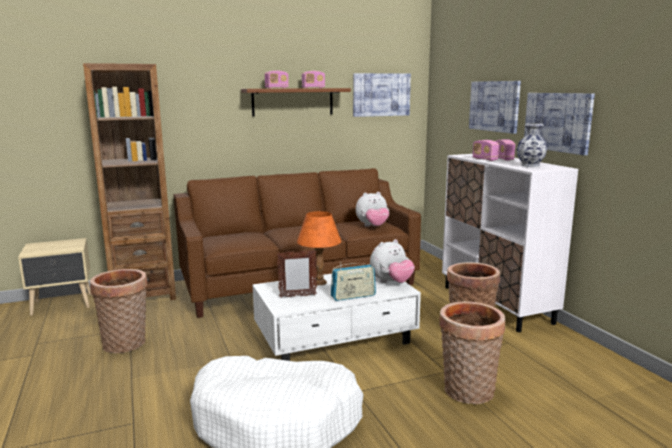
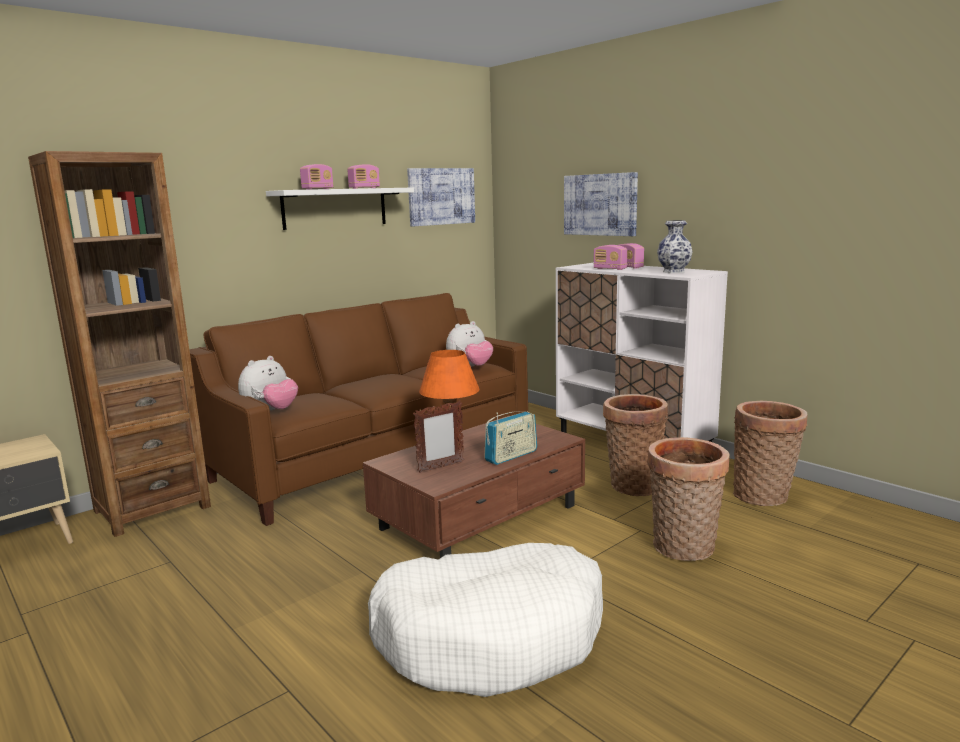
camera: 20 degrees left, 0 degrees up
(126, 345) = (183, 584): basket -> basket (764, 496)
(293, 101) = (335, 208): brown shelf -> white shelf
(336, 338) = (481, 517): white coffee table -> brown coffee table
(391, 282) = (540, 433): plush toy -> plush toy (271, 412)
(557, 122) = (694, 218): picture -> none

